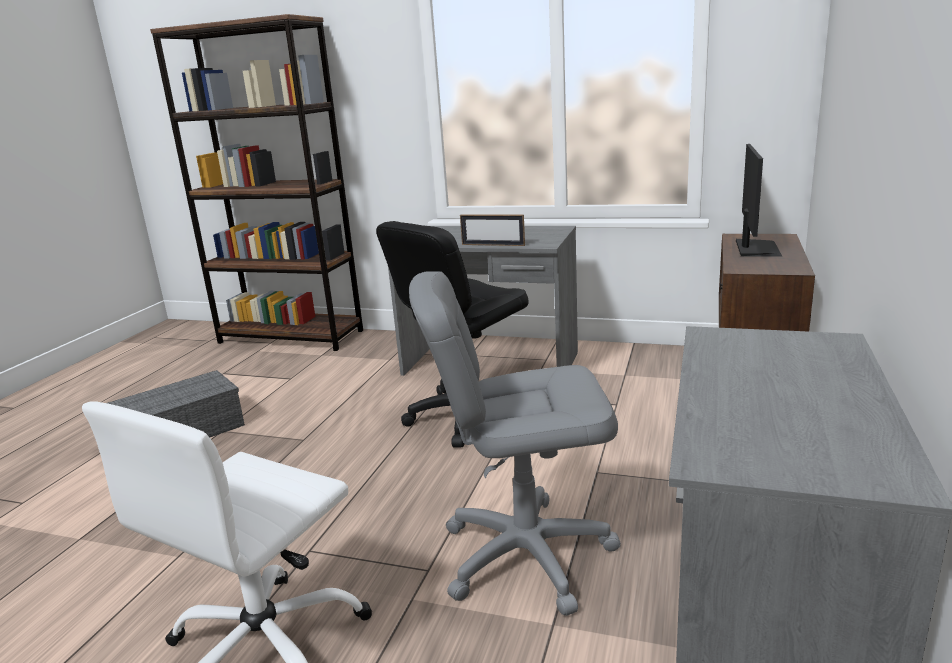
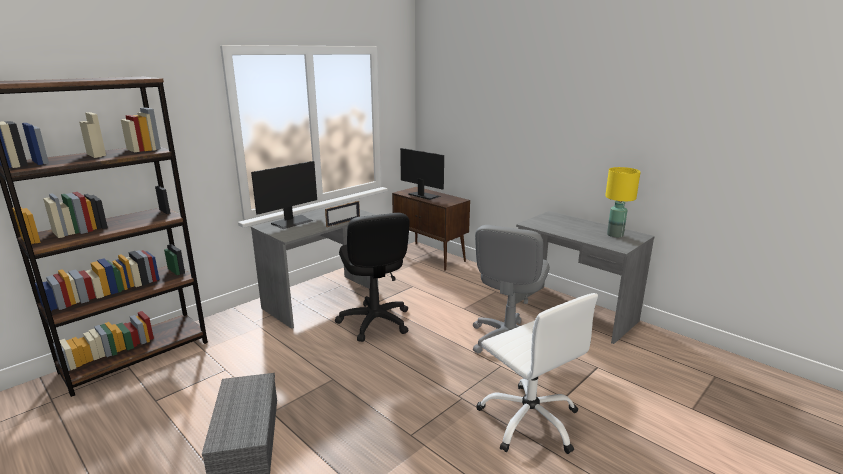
camera: 65 degrees left, 0 degrees up
(459, 231) = (292, 222): none -> monitor
(821, 440) = (615, 235): none -> yellow table lamp

